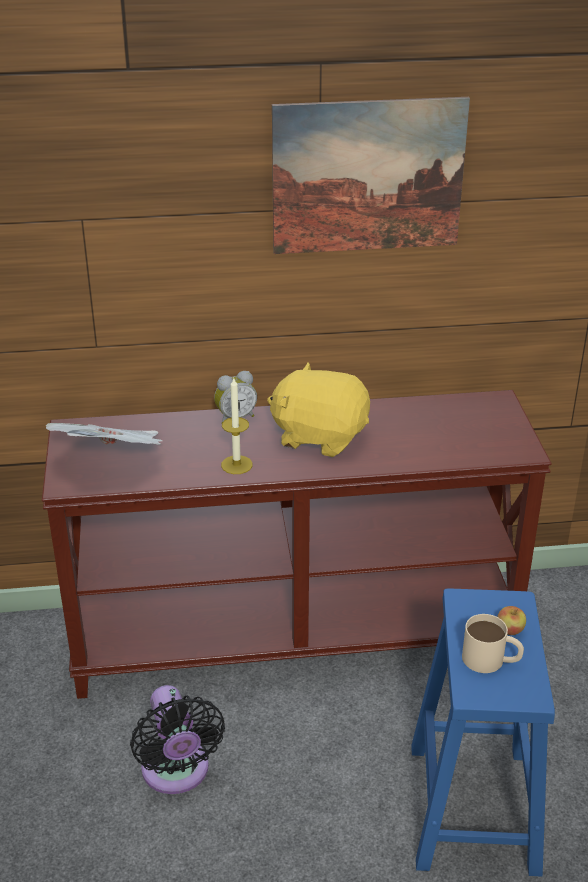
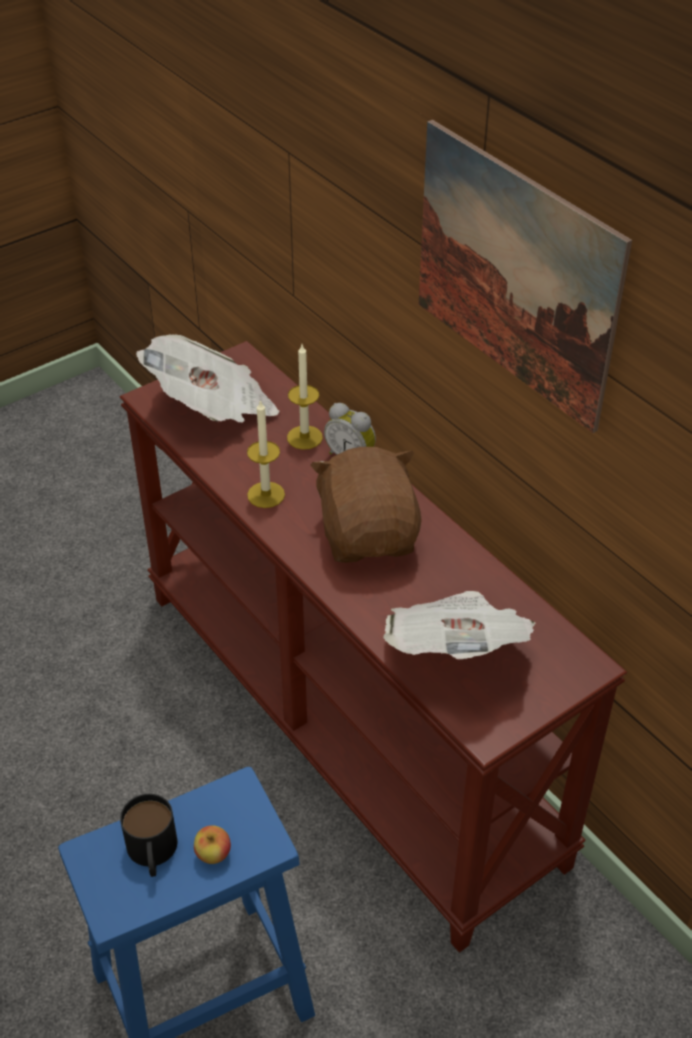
camera: 60 degrees right, 10 degrees up
(177, 773) = (111, 717): black fan -> none
(193, 429) = (304, 437): none -> candle
(320, 436) = (369, 535): yellow plush toy -> brown plush toy
(452, 439) = (455, 650): none -> newspaper
(491, 660) = (152, 853): beige mug -> black mug

